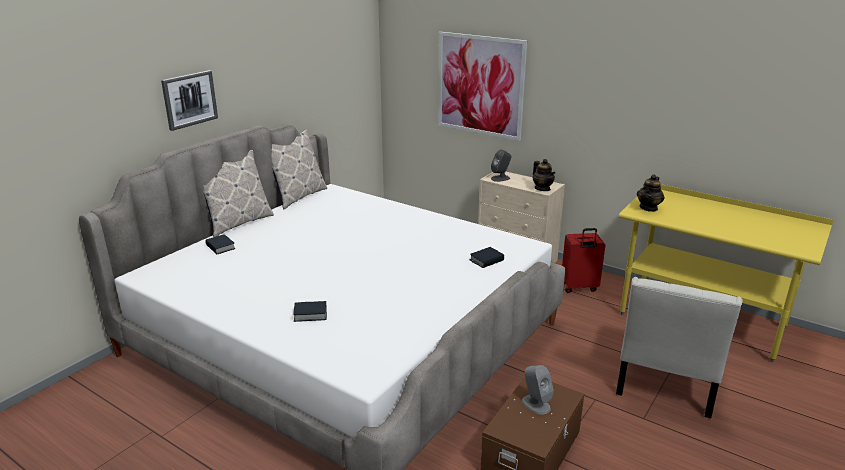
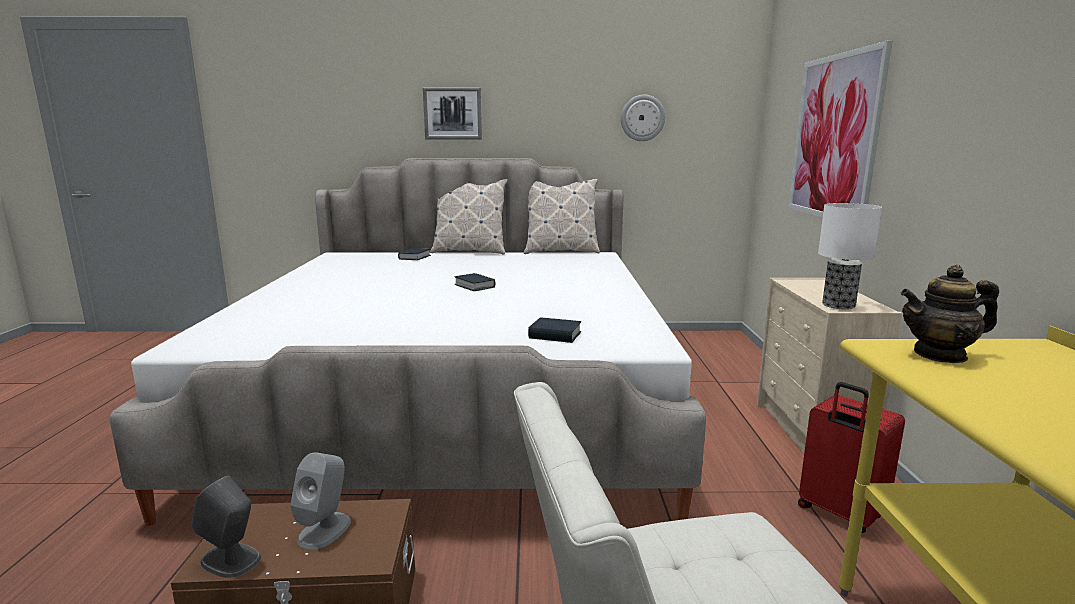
camera: 55 degrees right, 10 degrees down
(310, 314) = (313, 302): book -> book (474, 286)
(320, 71) = (642, 118): none -> wall clock
(500, 178) = (804, 284): grey speaker -> grey speaker (231, 560)
(542, 188) = (839, 305): teapot -> table lamp

